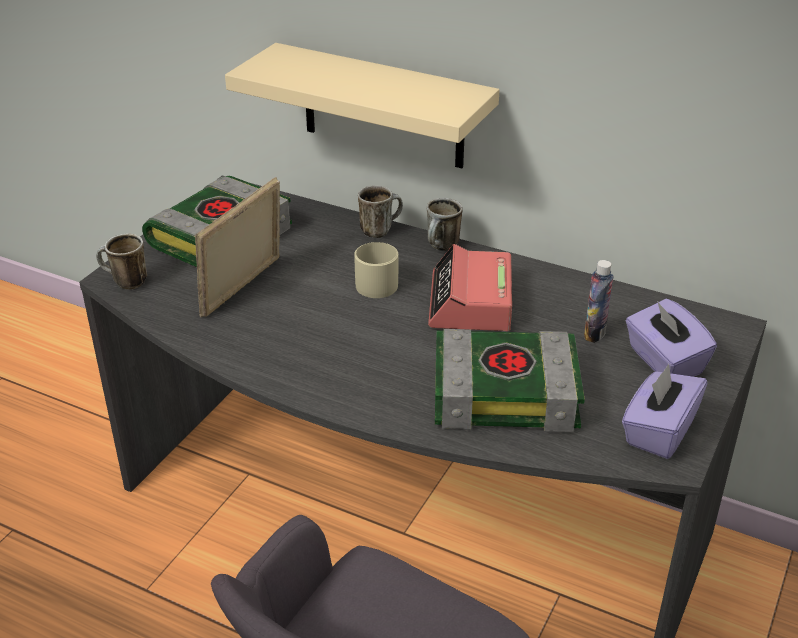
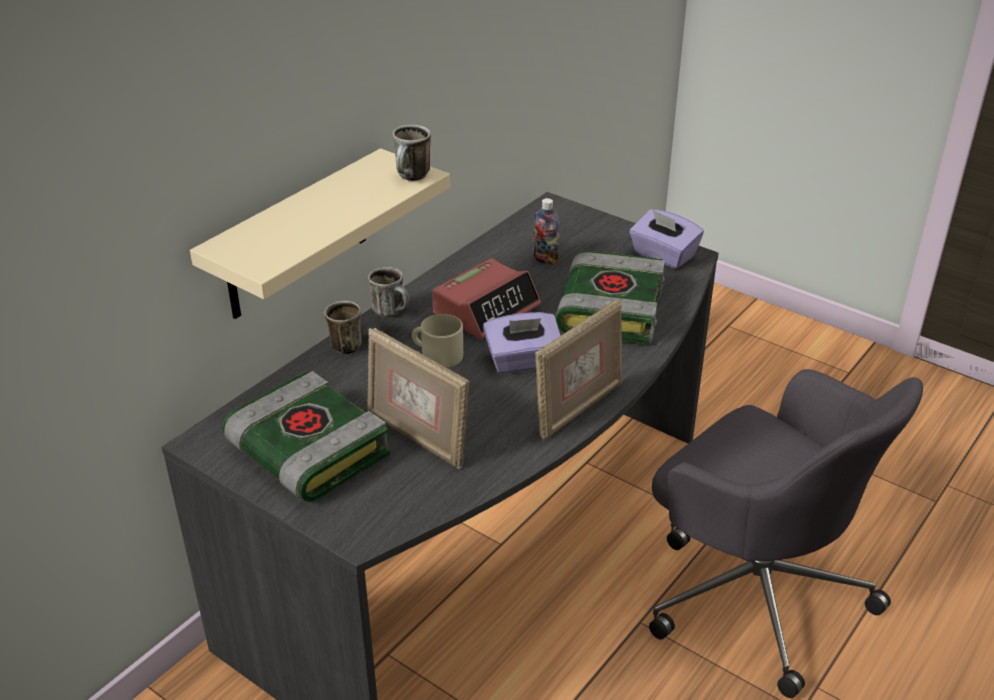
camera: 80 degrees left, 0 degrees up
(124, 283) = (375, 526): mug -> mug (412, 178)
(303, 381) = (578, 408): none -> picture frame
(470, 303) = (486, 309): alarm clock -> alarm clock turned 60 degrees counterclockwise
(664, 361) = (586, 238): purple tissue box -> purple tissue box (523, 361)

